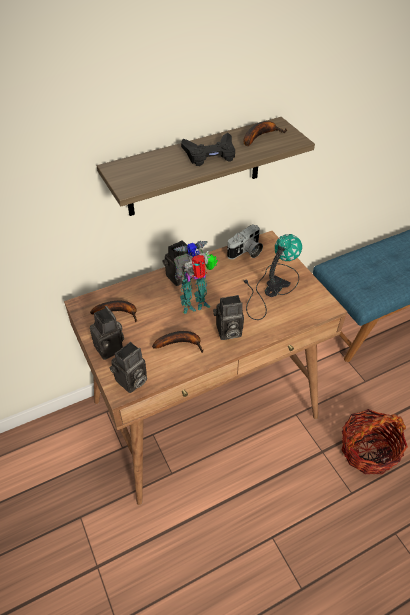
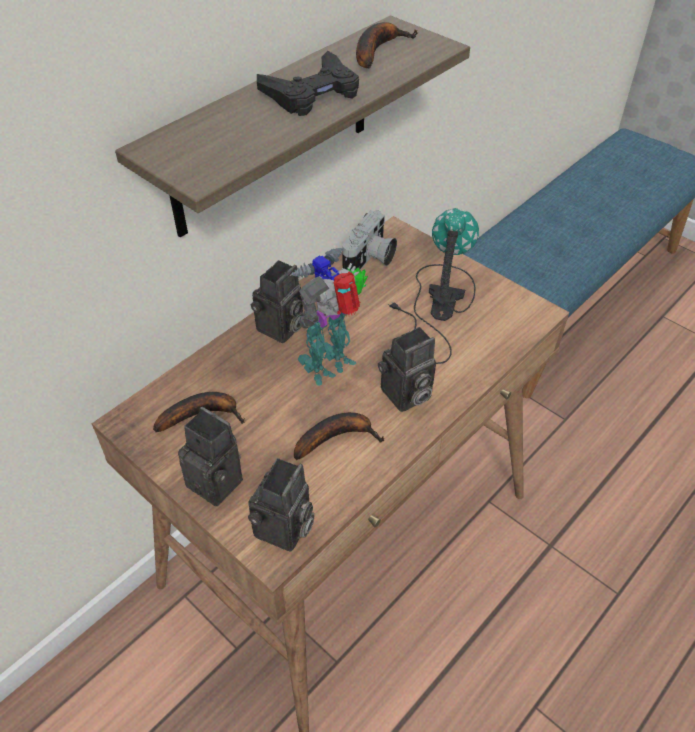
camera: 20 degrees left, 0 degrees up
(367, 450) = (612, 522): basket -> none

